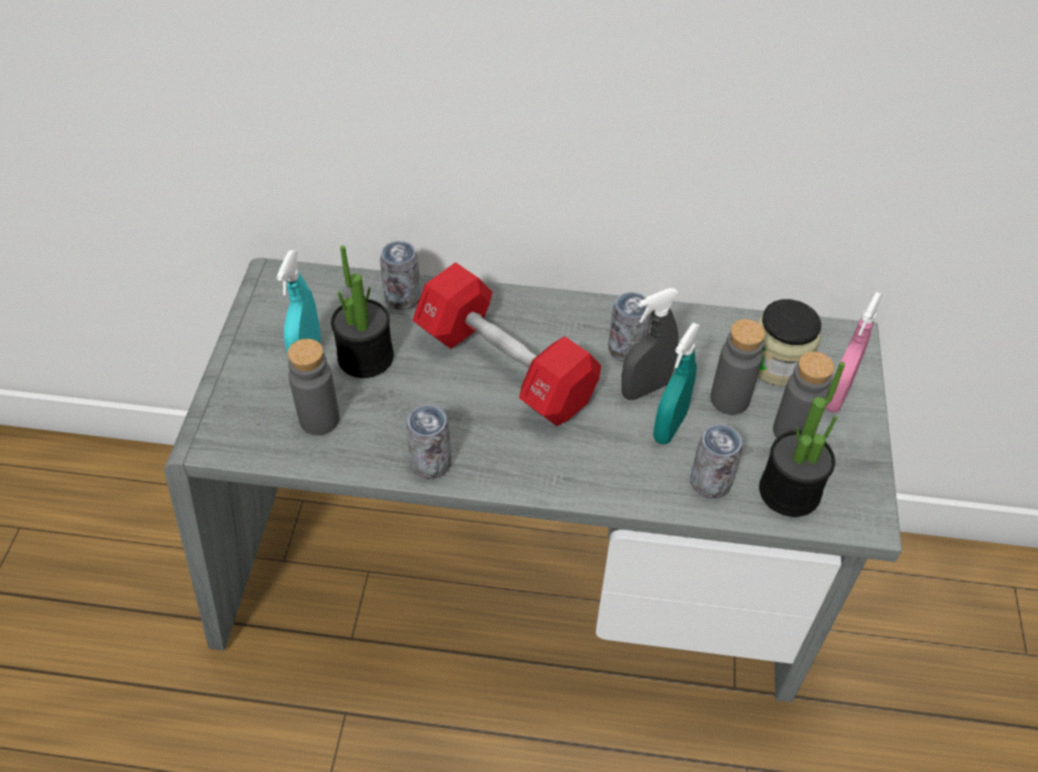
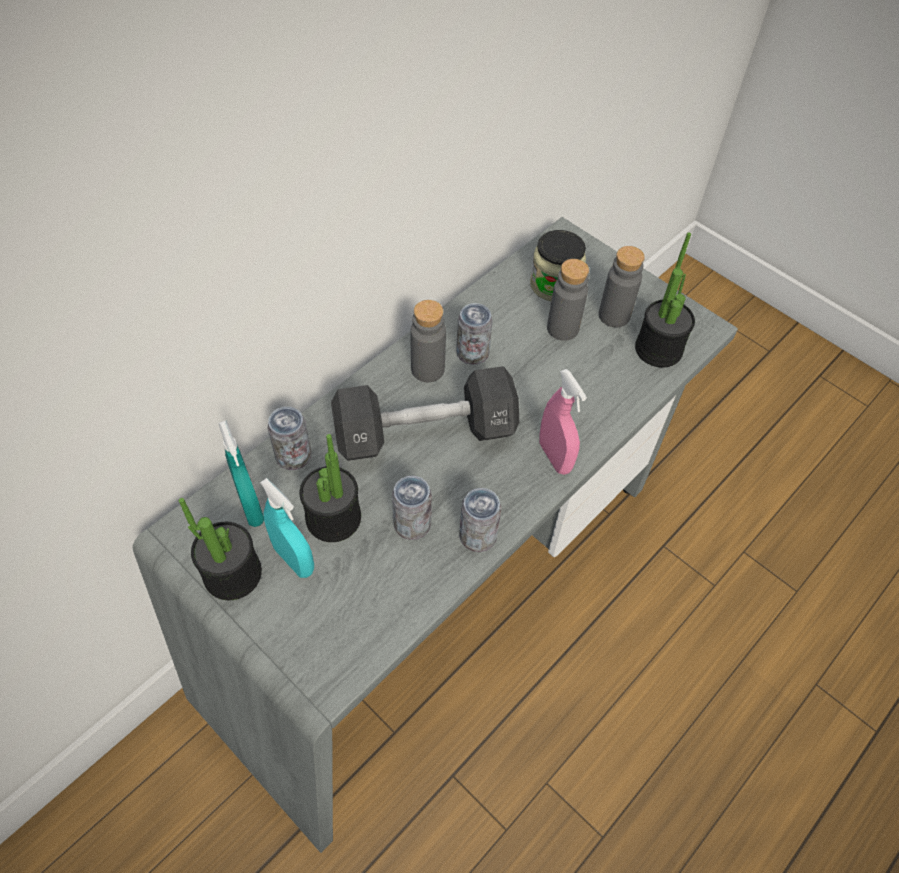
camera: 55 degrees left, 5 degrees up
(265, 328) = (232, 574): none -> potted plant
(319, 419) = (370, 588): grey bottle -> grey bottle (427, 369)
(505, 366) = (425, 433): red dumbbell -> black dumbbell
(645, 389) = (516, 366): grey spray bottle -> none
(669, 427) = (559, 374): turquoise spray bottle -> turquoise spray bottle (251, 507)
(710, 482) = (621, 384): can -> can (412, 524)
(837, 396) = (603, 275): pink spray bottle -> pink spray bottle (554, 457)

